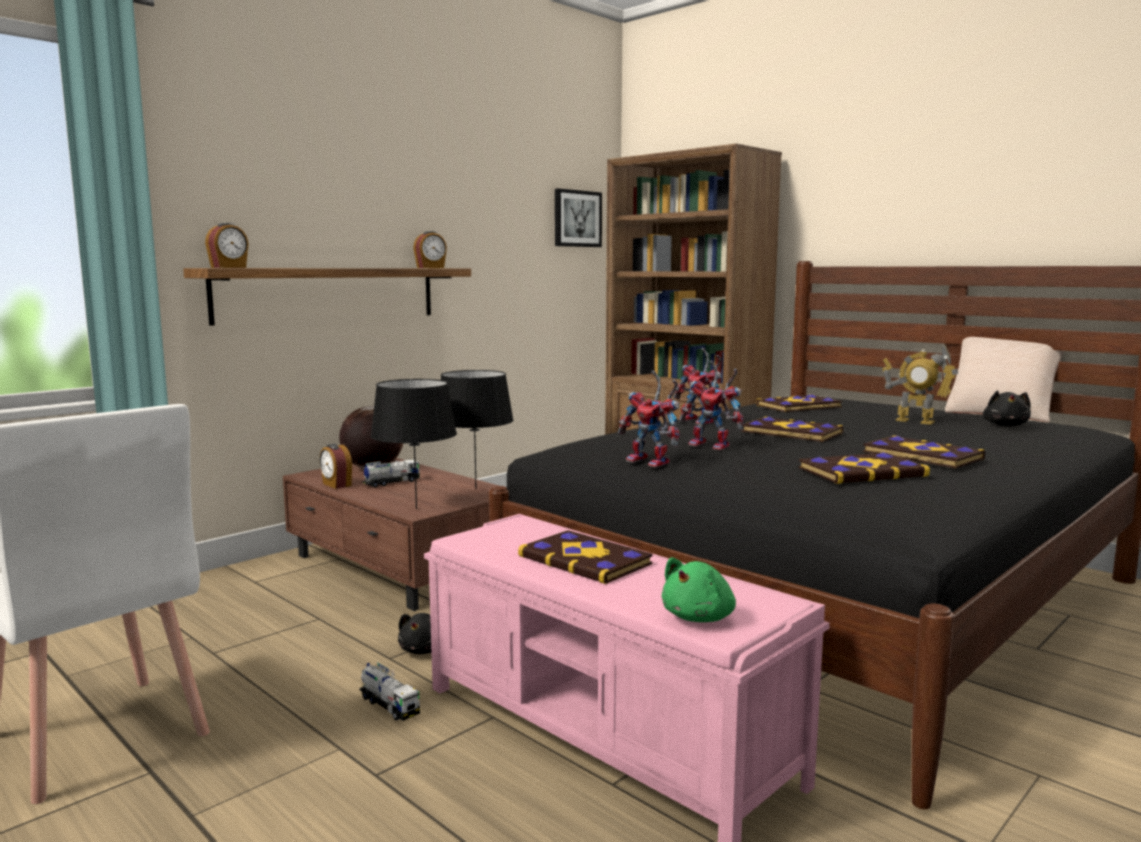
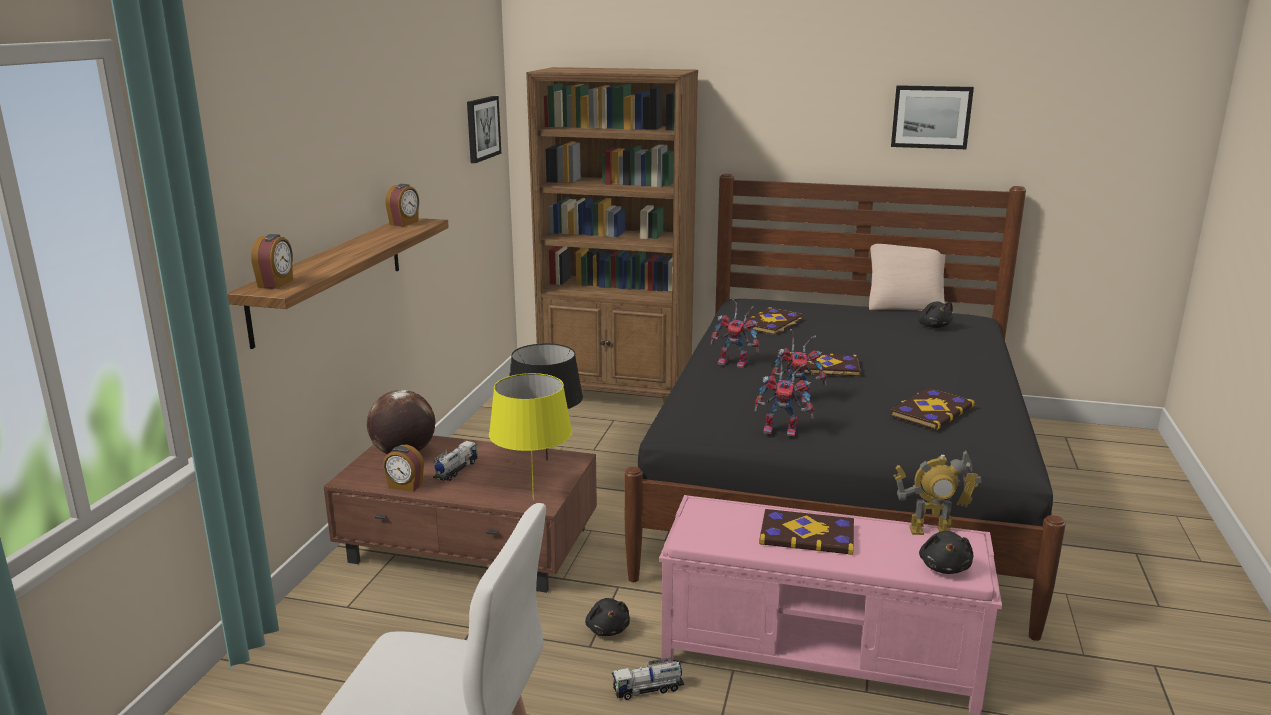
camera: 30 degrees left, 10 degrees up
(389, 706) = (648, 689): toy truck -> toy truck turned 150 degrees clockwise
(416, 509) = (533, 499): black table lamp -> yellow table lamp
(700, 617) = (944, 567): green plush toy -> black plush toy
(915, 421) = (876, 332): toy robot -> toy robot (931, 531)
(921, 456) = (938, 381): book -> none
(1044, 179) = (931, 117): none -> picture

